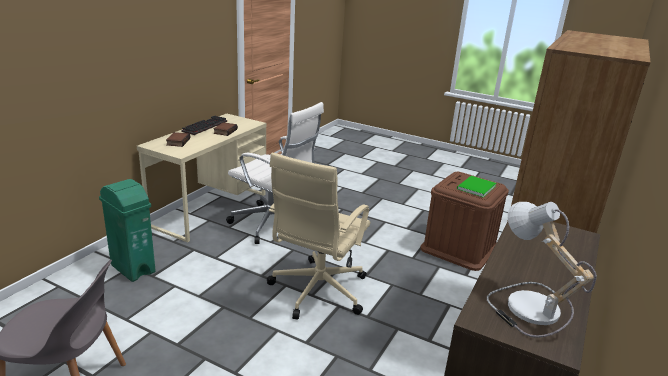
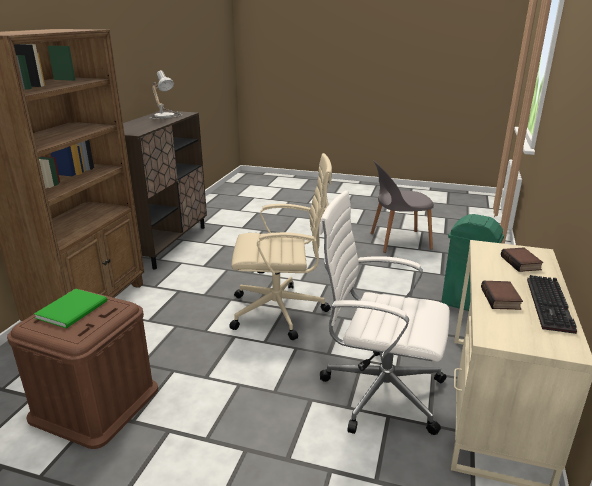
camera: 170 degrees right, 0 degrees up
(317, 292) = (281, 311): beige office chair -> beige office chair turned 75 degrees clockwise

